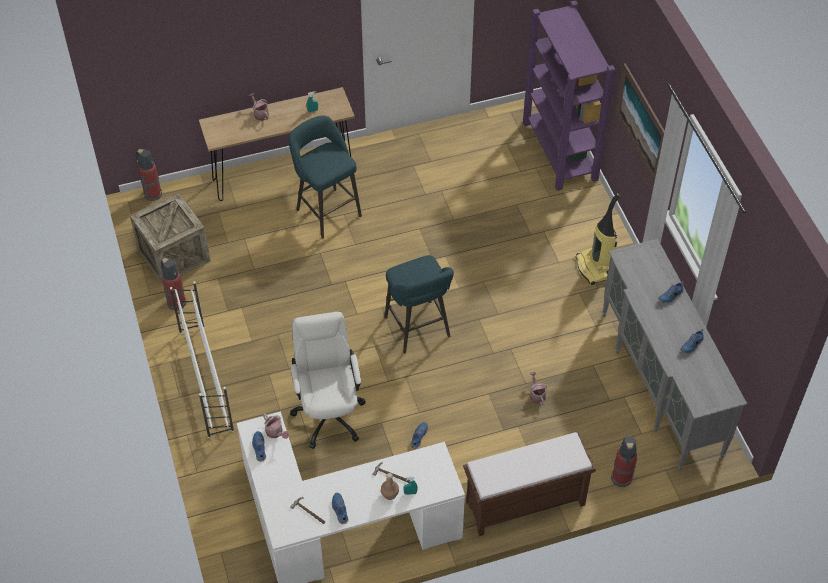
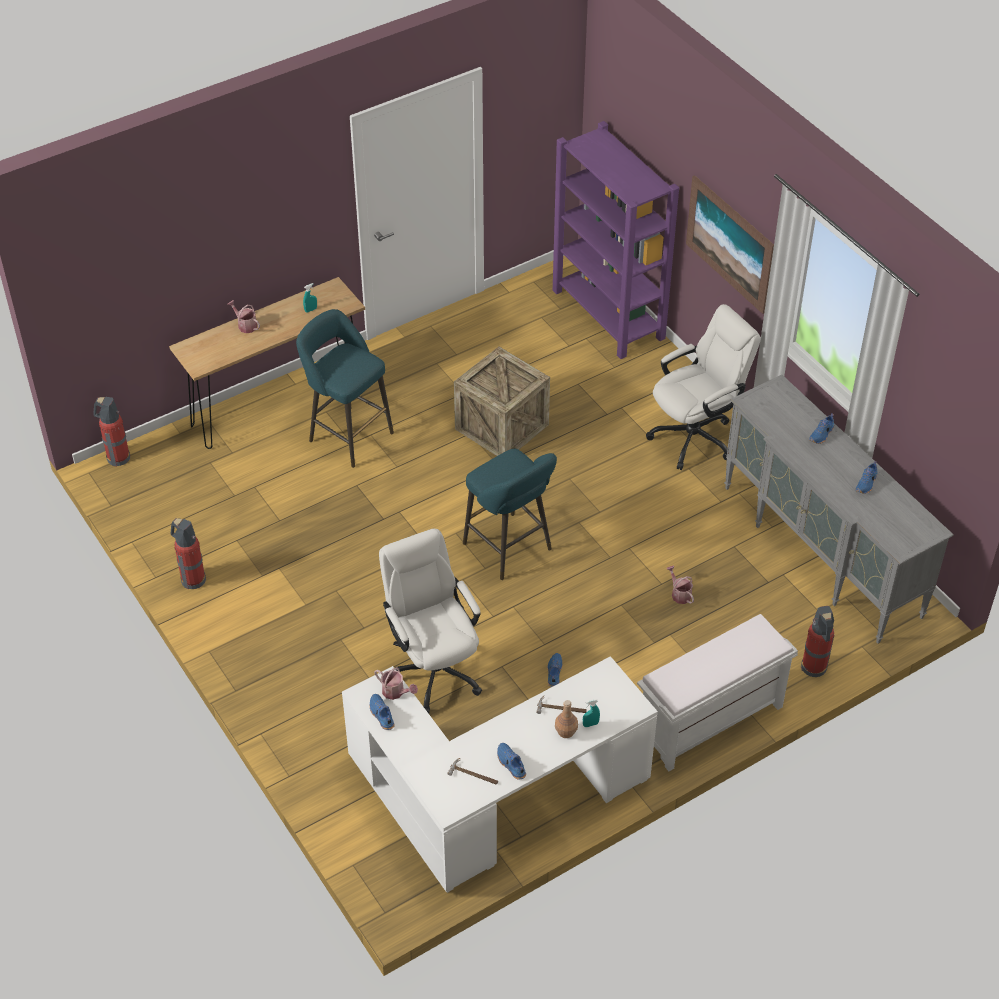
camera: 15 degrees left, 5 degrees down
(174, 255) = (170, 524): crate -> crate (501, 427)
(206, 380) = (263, 663): white shoe rack -> none
(524, 504) = (709, 722): brown bench -> white bench
(594, 268) = (695, 437): vacuum cleaner -> white office chair

